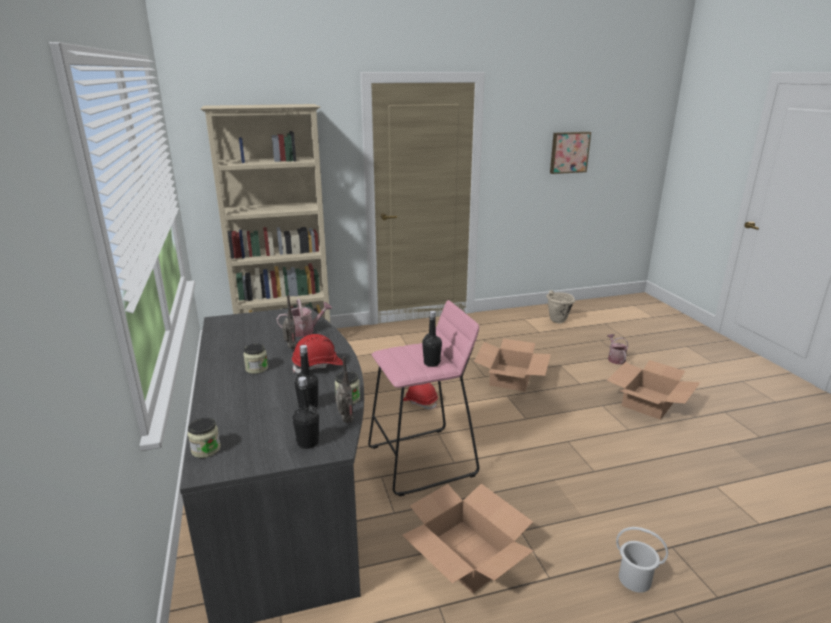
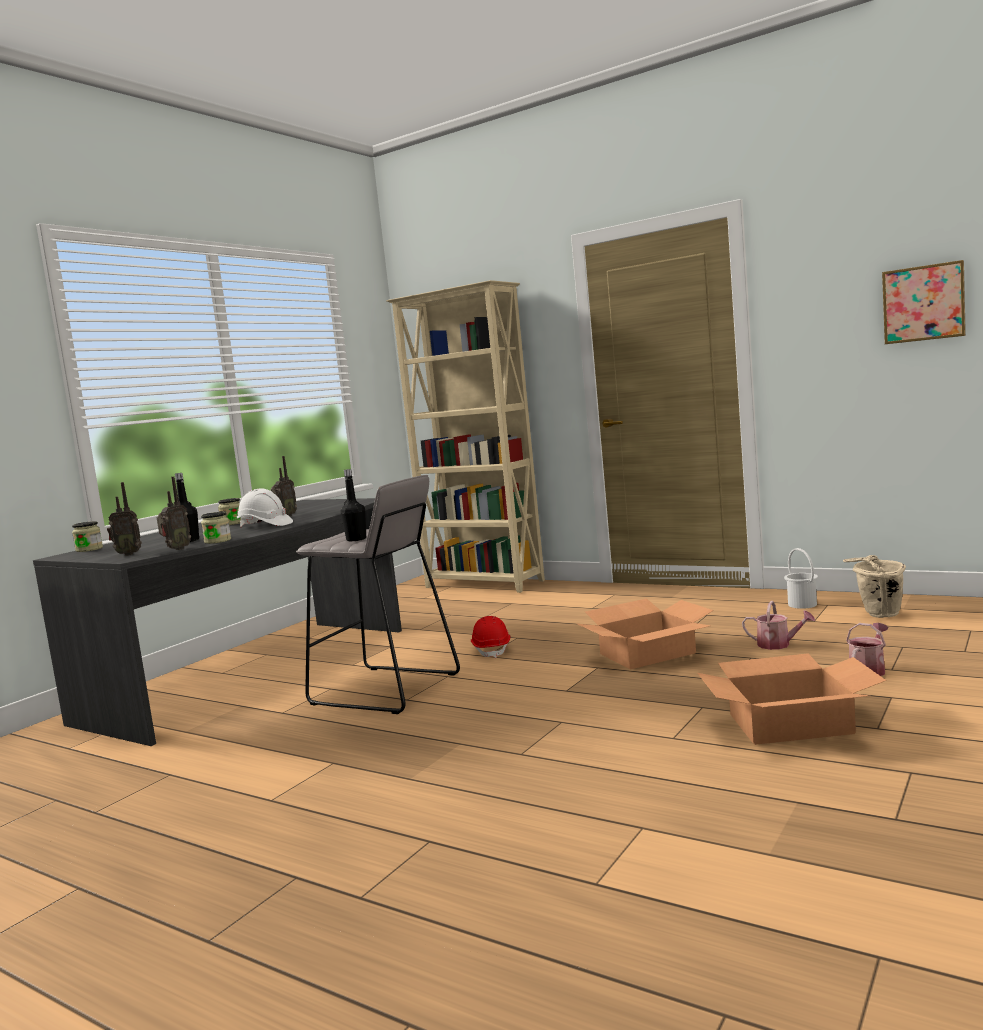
camera: 50 degrees right, 15 degrees down
(305, 331) = (328, 509): watering can -> watering can (778, 645)
(308, 443) = (128, 554): black bottle -> radio
(318, 366) = (265, 525): red hard hat -> white hard hat
(423, 461) = (385, 690): pink stool -> grey stool
(467, 555) = (258, 757): cardboard box -> none
(635, 580) = (327, 840): white bucket -> white bucket (802, 605)

